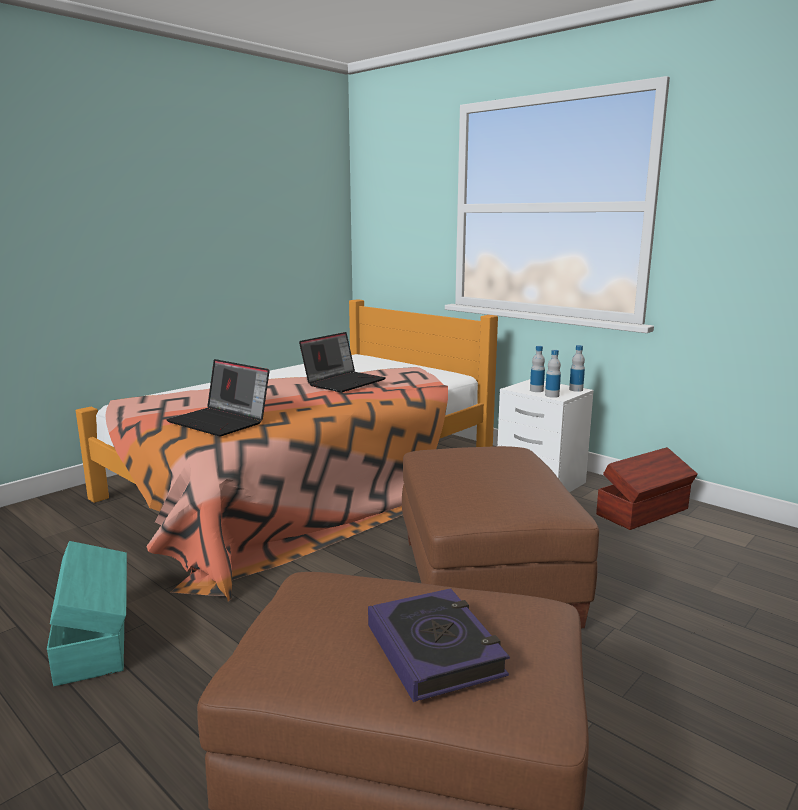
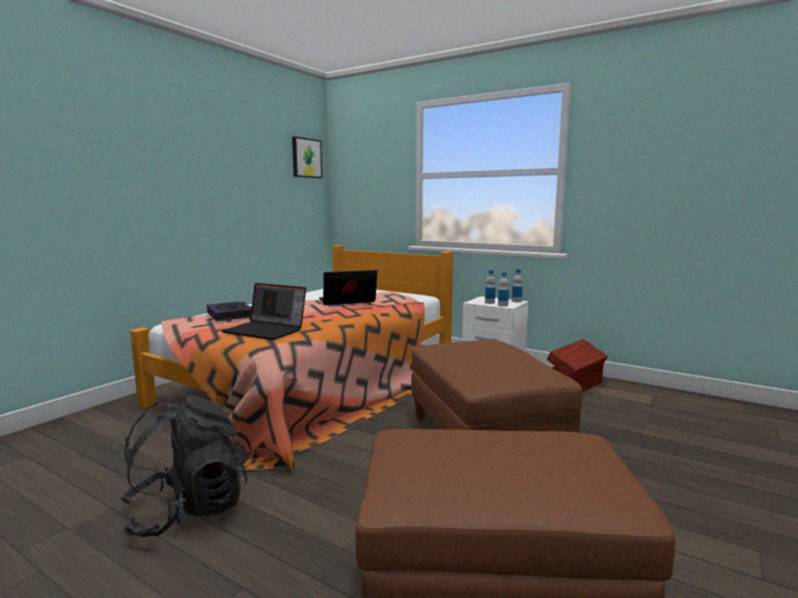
camera: 10 degrees left, 5 degrees down
(95, 638) = (187, 510): turquoise storage box -> black backpack
(317, 183) = (306, 158): none -> picture
(344, 382) = (346, 302): laptop -> laptop turned 135 degrees counterclockwise
(435, 650) = (529, 469): book -> book (230, 315)

